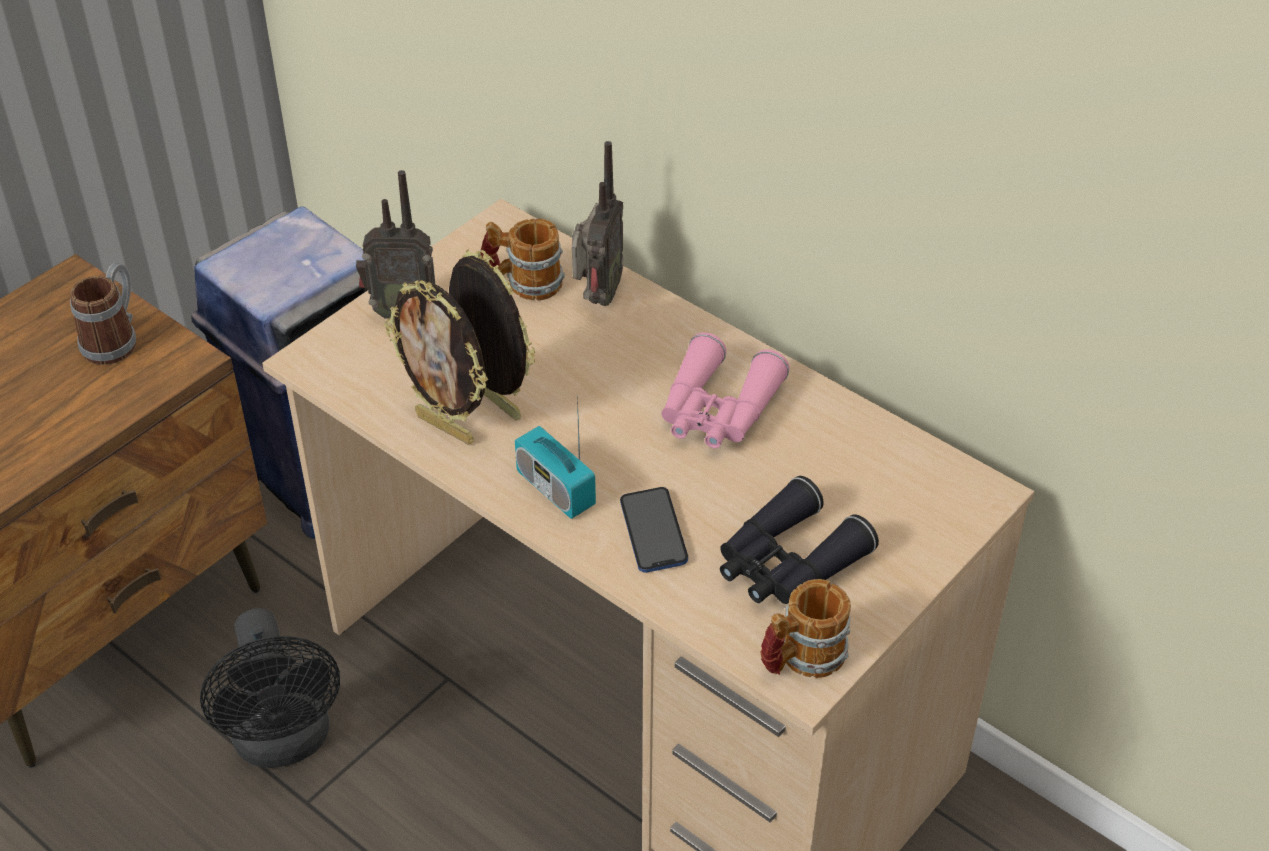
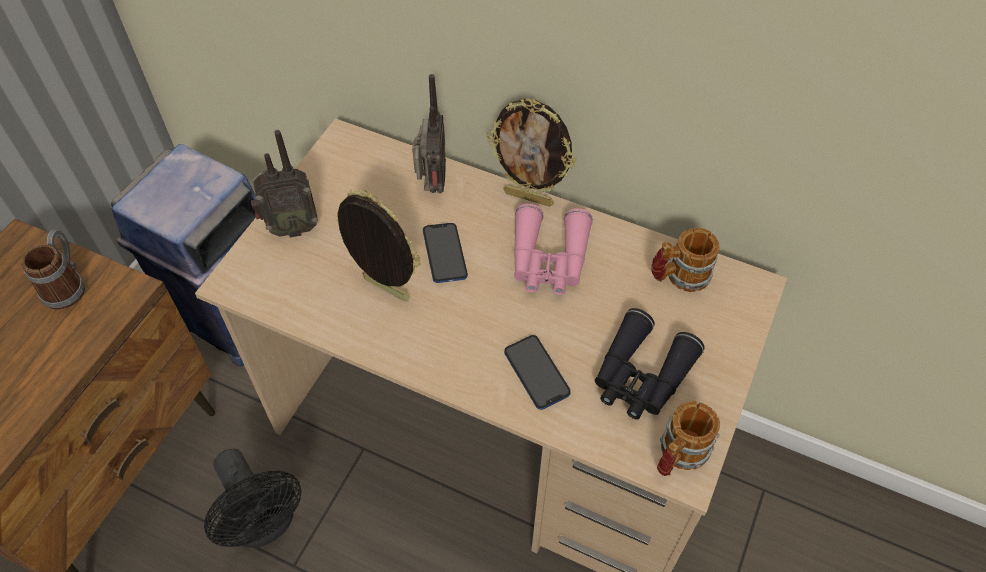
camera: 15 degrees left, 10 degrees up
(447, 427) = (355, 319): picture frame -> picture frame (529, 197)
(523, 283) = (374, 185): mug -> mug (679, 276)
(555, 489) = (453, 353): radio -> none
(585, 377) = (445, 254): none -> phone

